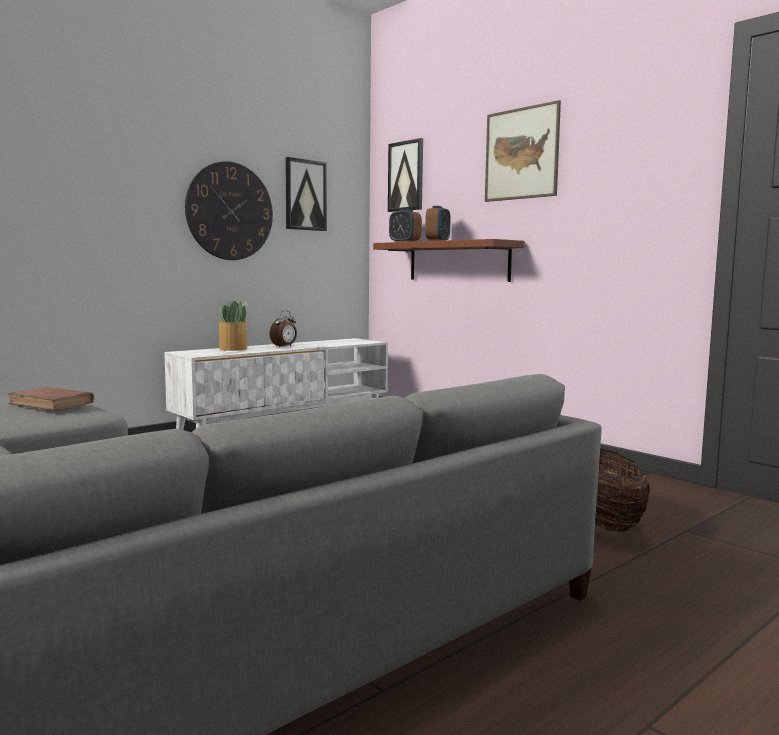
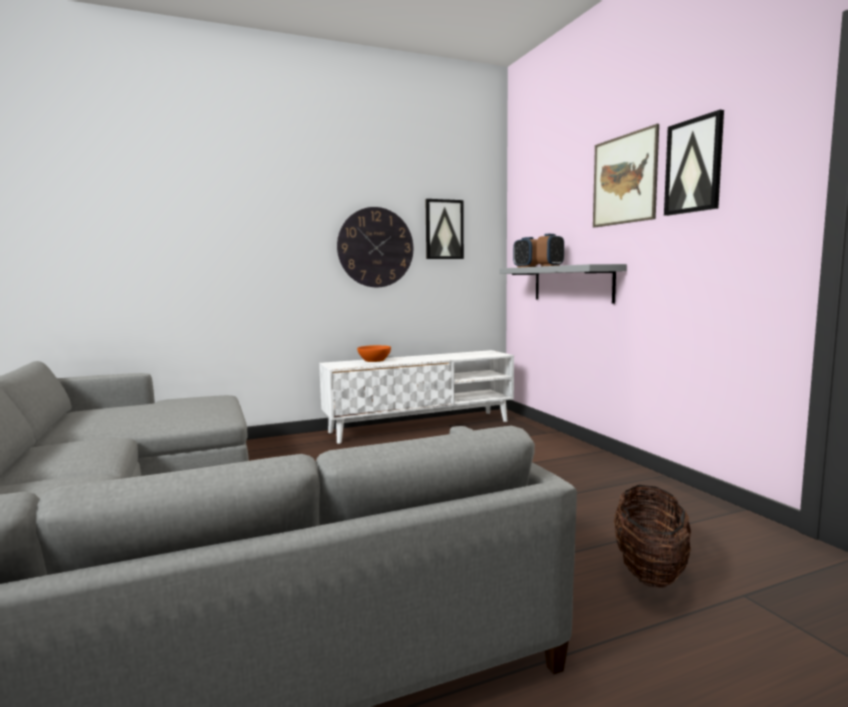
camera: 20 degrees right, 0 degrees up
(51, 403) = (202, 407): brown book -> none
(233, 348) = (374, 360): potted plant -> orange bowl
(284, 346) = (418, 359): alarm clock -> none
(406, 176) = (532, 207): picture -> picture (694, 166)
(458, 261) = (572, 283): brown shelf -> grey shelf

